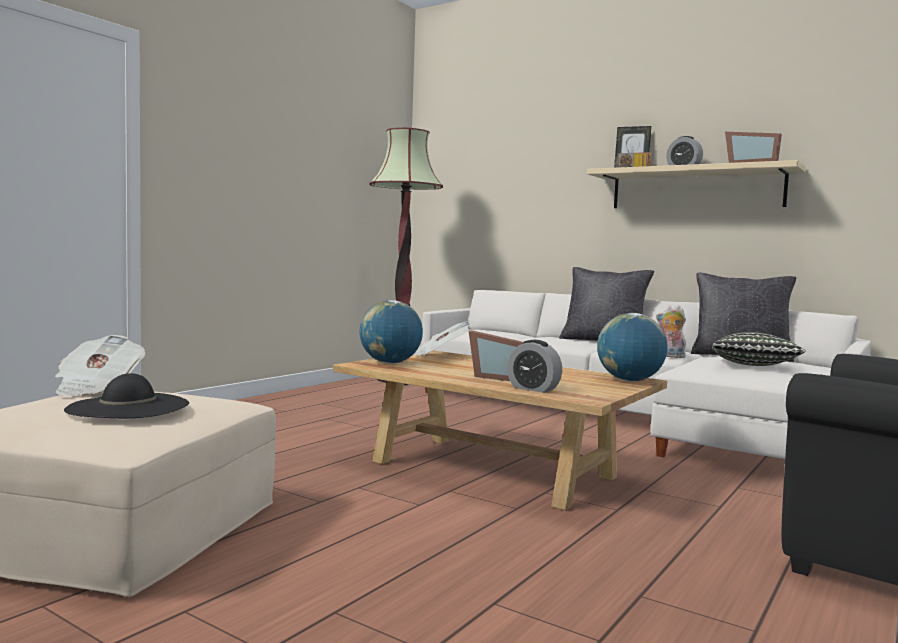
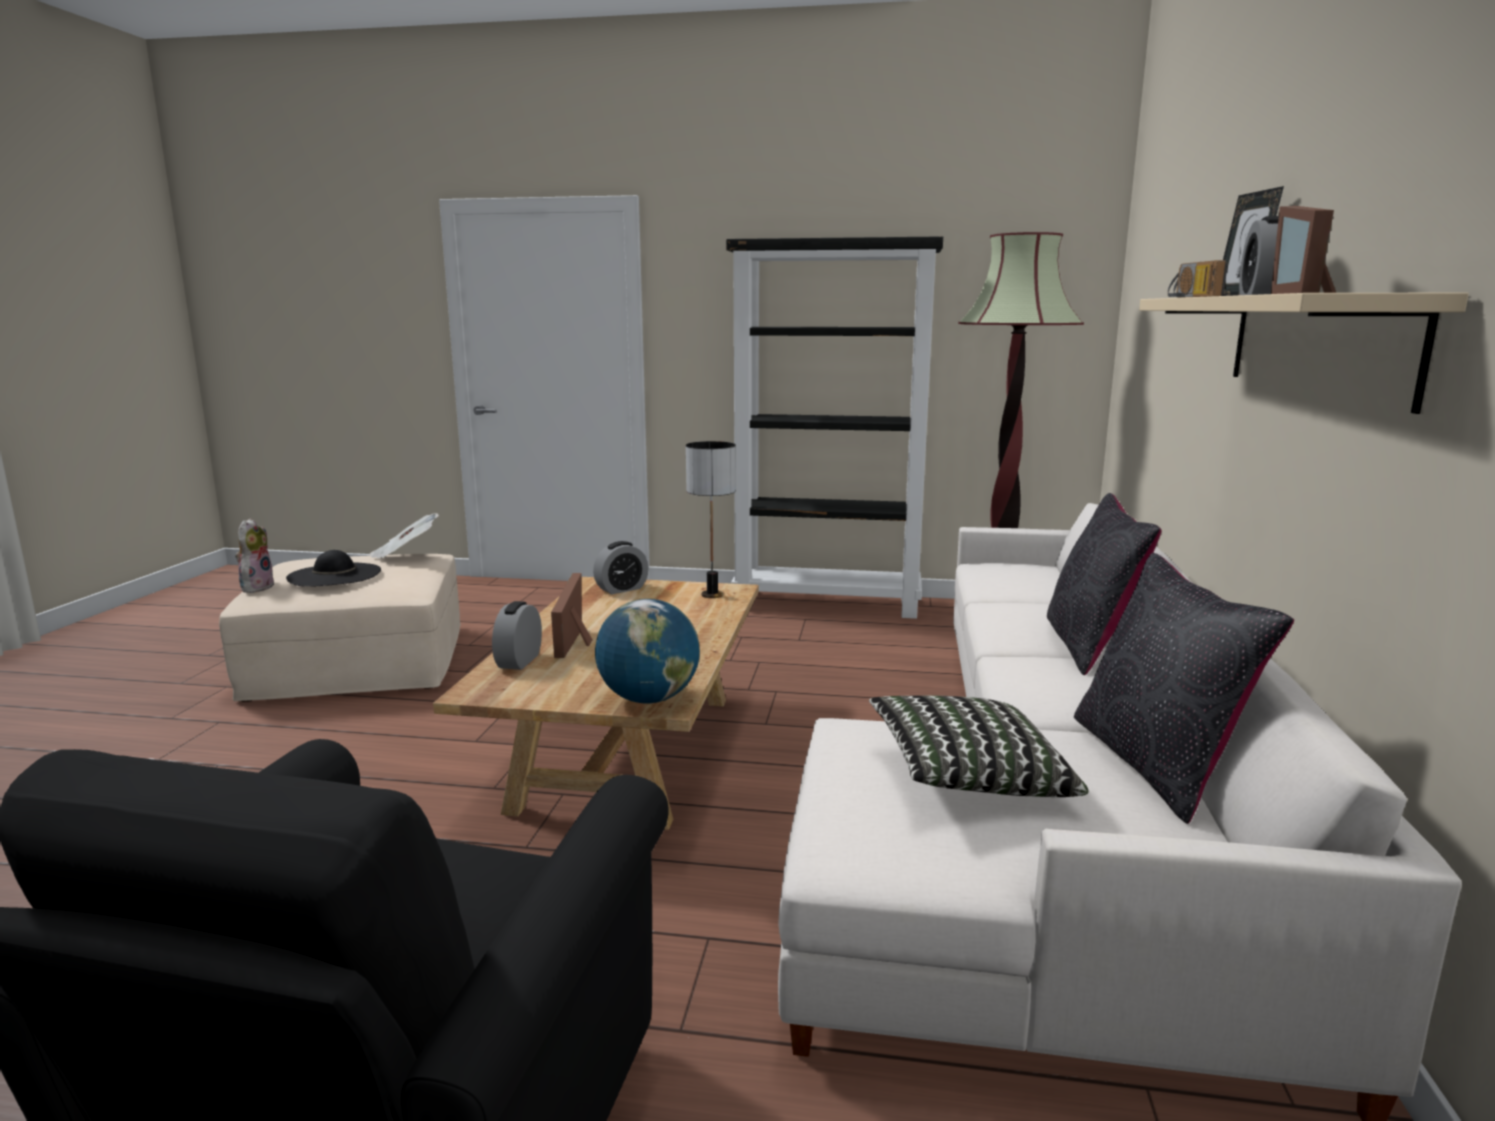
camera: 65 degrees right, 10 degrees up
(303, 395) = (828, 604): none -> black bookcase
(390, 363) = (621, 589): globe -> alarm clock
(439, 355) = (711, 595): newspaper -> table lamp
(670, 356) = (1022, 707): plush toy -> plush toy (256, 587)

